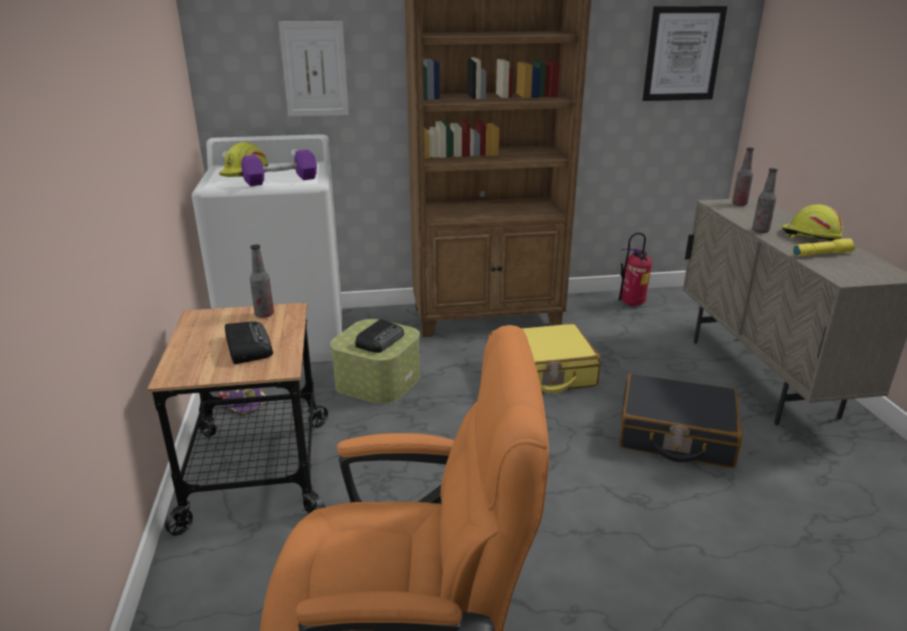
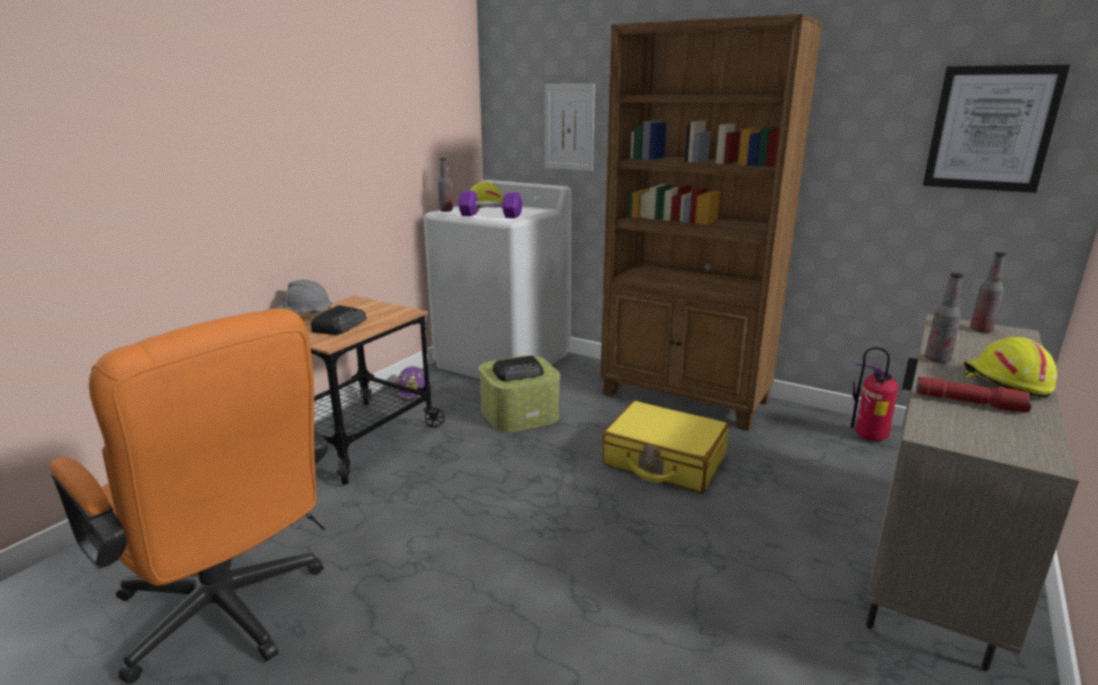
camera: 40 degrees right, 5 degrees down
(181, 350) = (306, 316): none -> grey hard hat
(264, 314) = (388, 311): bottle -> bottle (446, 211)
(675, 435) = (718, 573): black suitcase -> none
(821, 254) = (970, 403): yellow flashlight -> red flashlight

